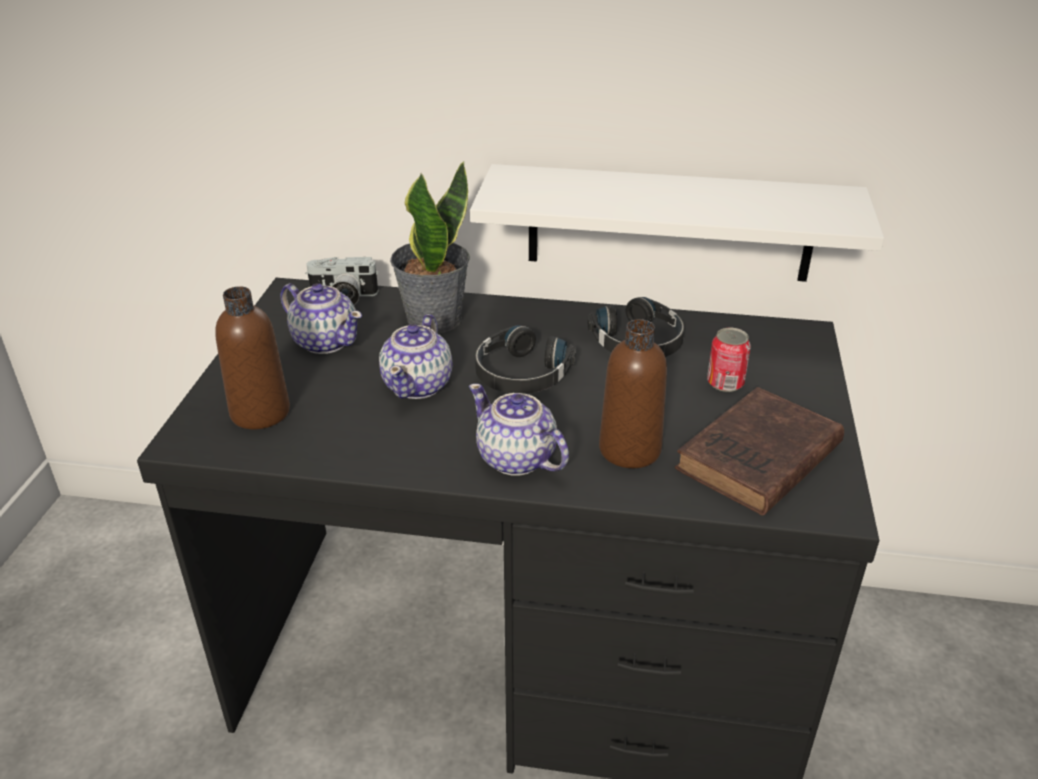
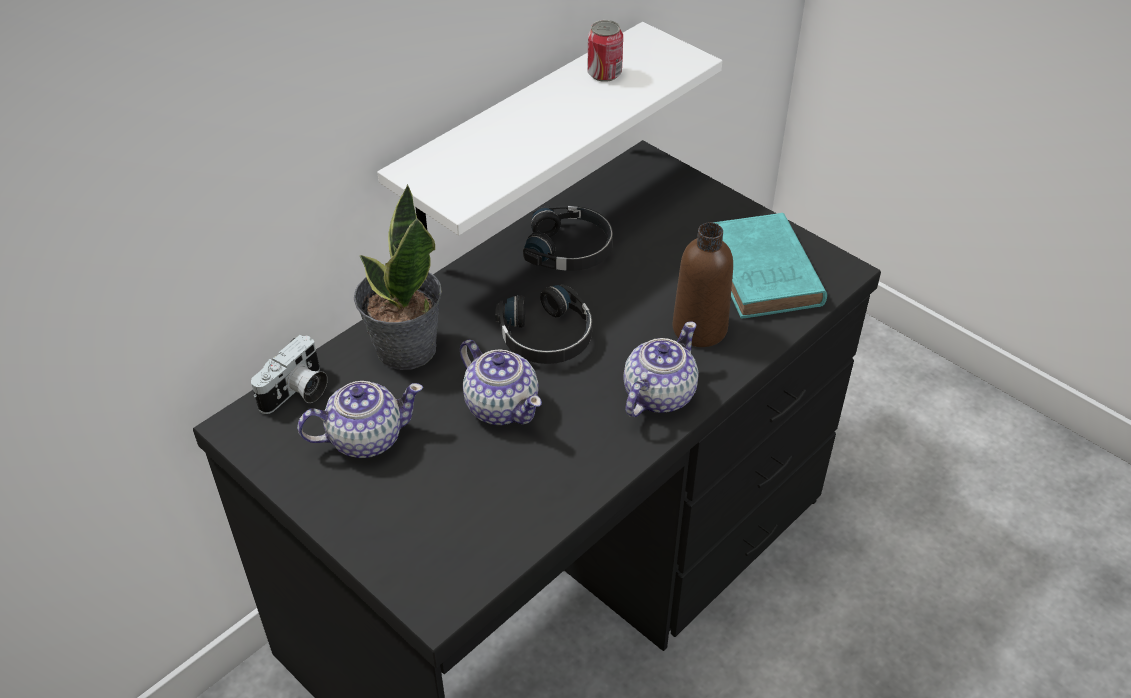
camera: 55 degrees left, 10 degrees up
(260, 412) = (442, 531): brown bottle -> none
(516, 459) = (657, 395): teapot -> teapot turned 135 degrees clockwise
(725, 383) = (665, 236): can -> can (604, 73)
(756, 459) = (764, 274): brown book -> turquoise book

